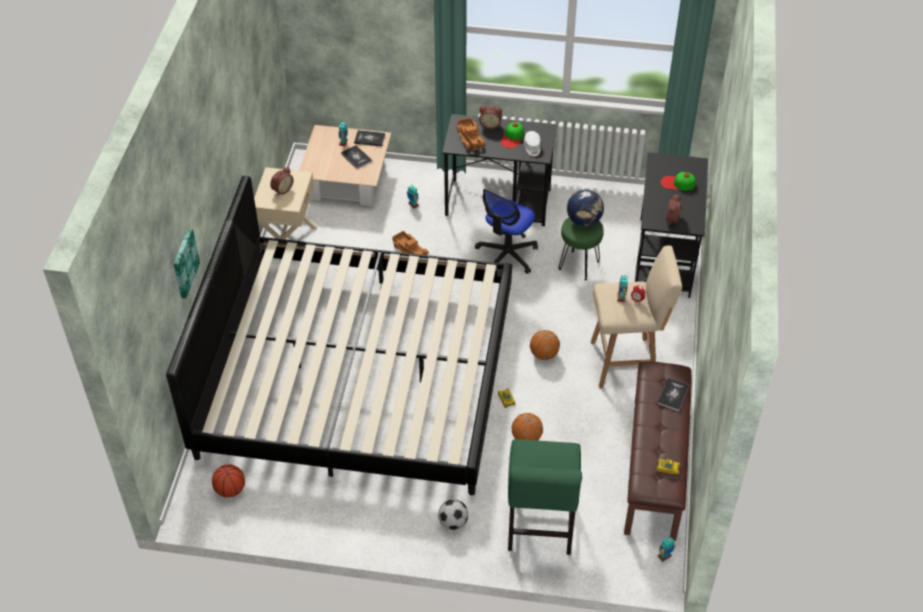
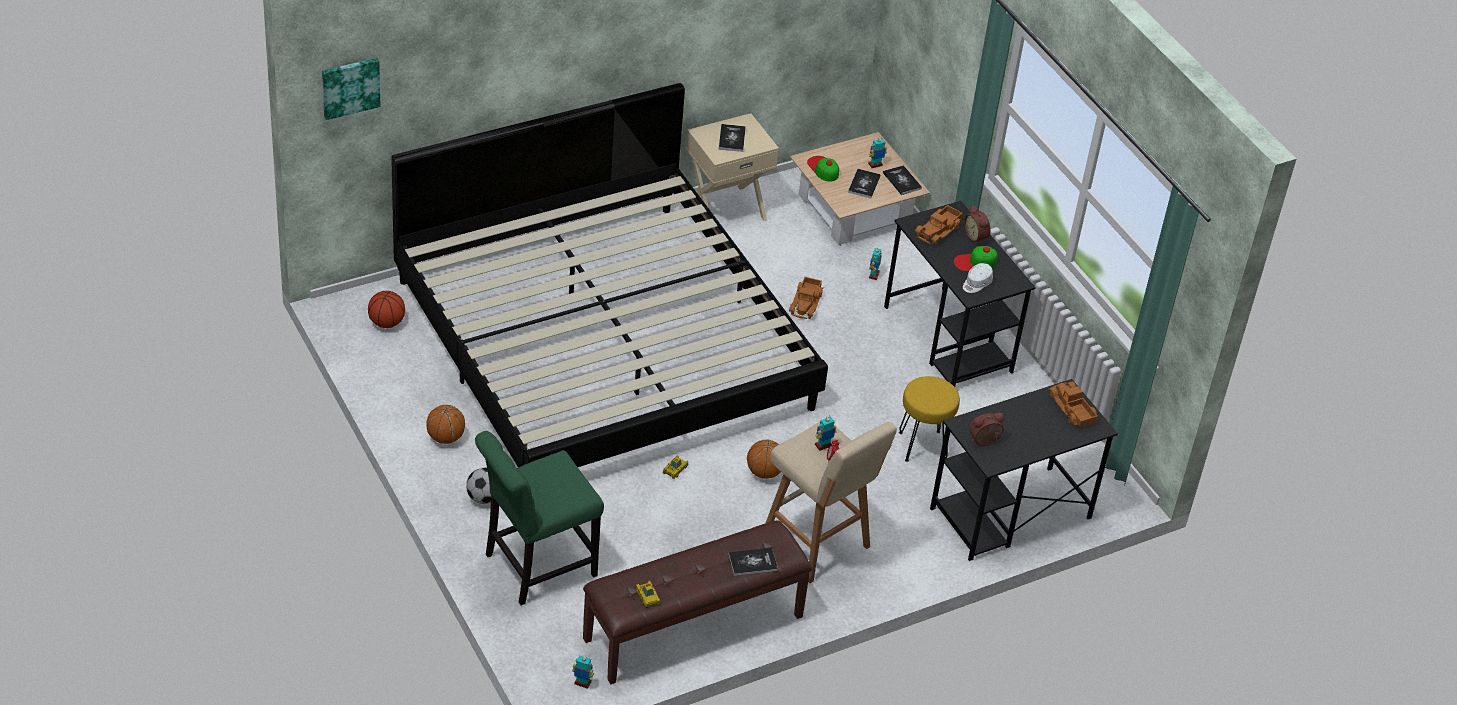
camera: 50 degrees right, 5 degrees down
(184, 263) = (496, 81): picture -> picture (350, 87)
(282, 189) = (732, 139): alarm clock -> book
(507, 255) = (877, 381): office chair -> none
(526, 438) = (639, 507): basketball -> basketball (445, 438)
(578, 264) = (923, 445): green stool -> yellow stool
(584, 221) = (942, 391): globe -> none
(673, 166) = (1071, 409): none -> toy truck
(678, 183) = (1047, 423): cap -> cap (823, 168)

